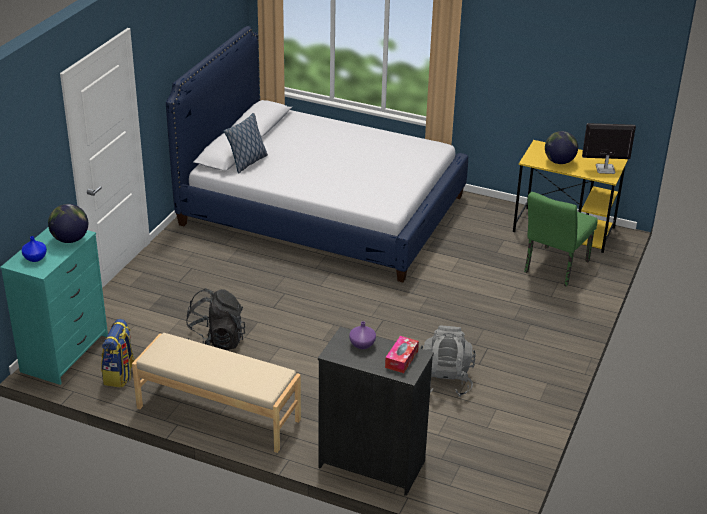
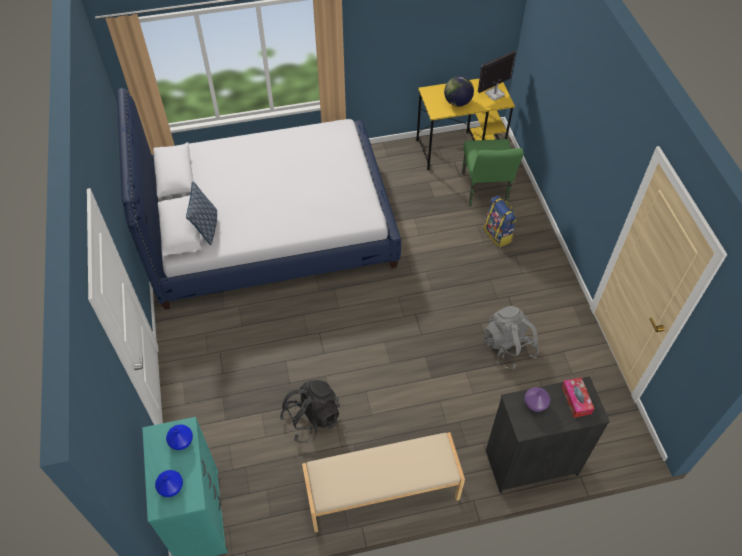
camera: 35 degrees left, 20 degrees up
(70, 239) = (181, 441): globe -> blue vase
(120, 375) = (268, 506): backpack -> backpack (498, 234)

